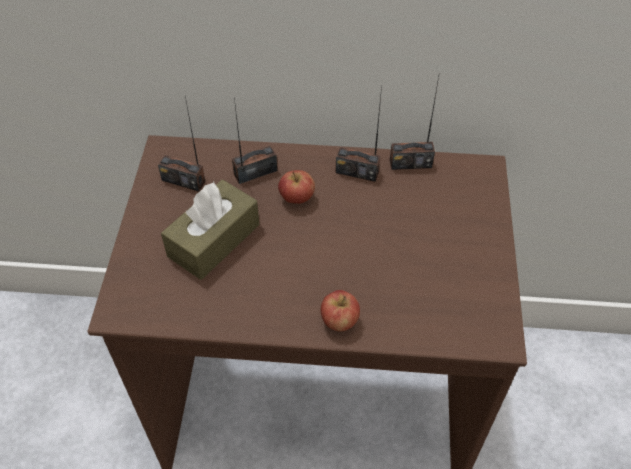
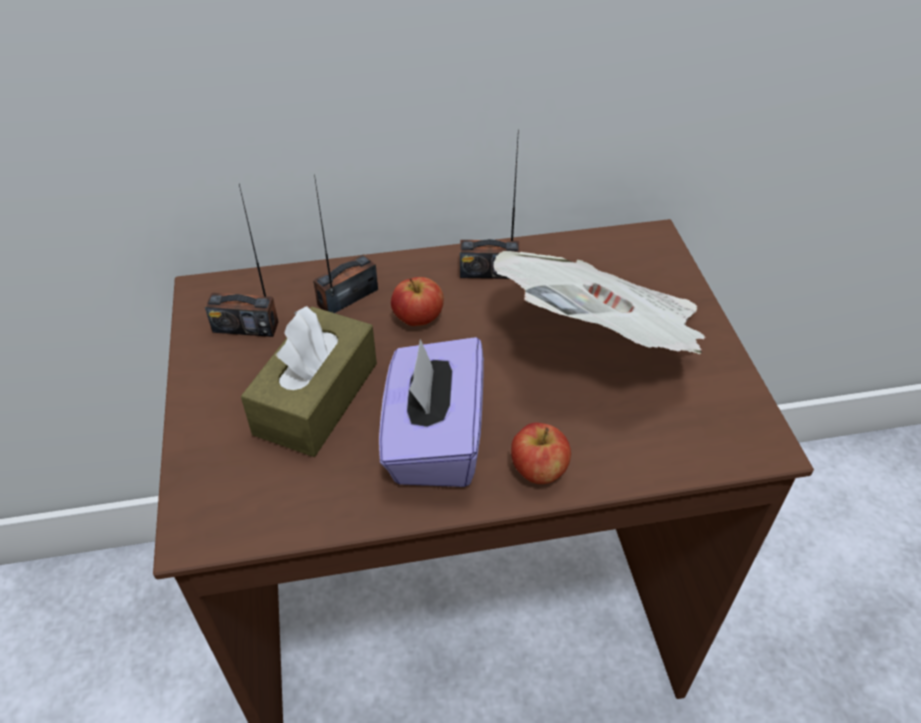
camera: 15 degrees left, 5 degrees down
(279, 285) = (434, 440): none -> purple tissue box
(410, 163) = (555, 248): radio -> none
(417, 239) = (603, 340): none -> newspaper

